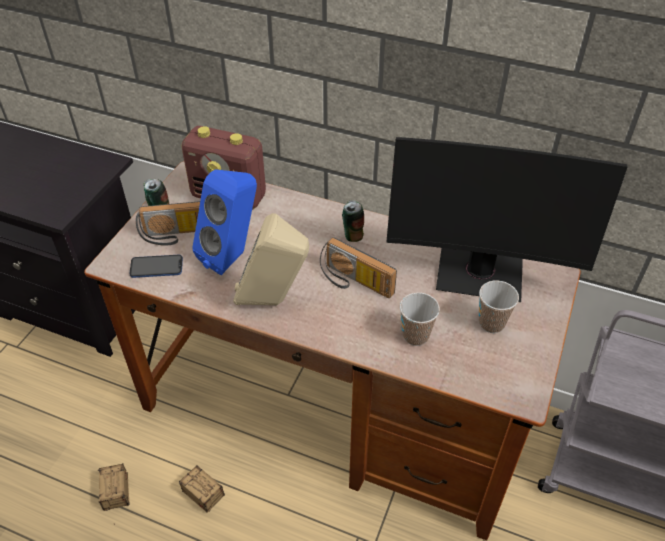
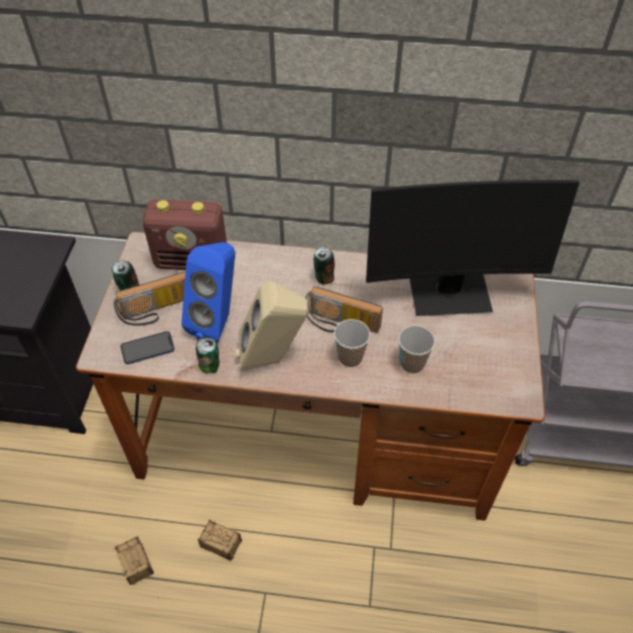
camera: 15 degrees left, 5 degrees up
(209, 296) = (210, 367): none -> can
(491, 323) = (473, 337): cup -> cup (350, 357)

